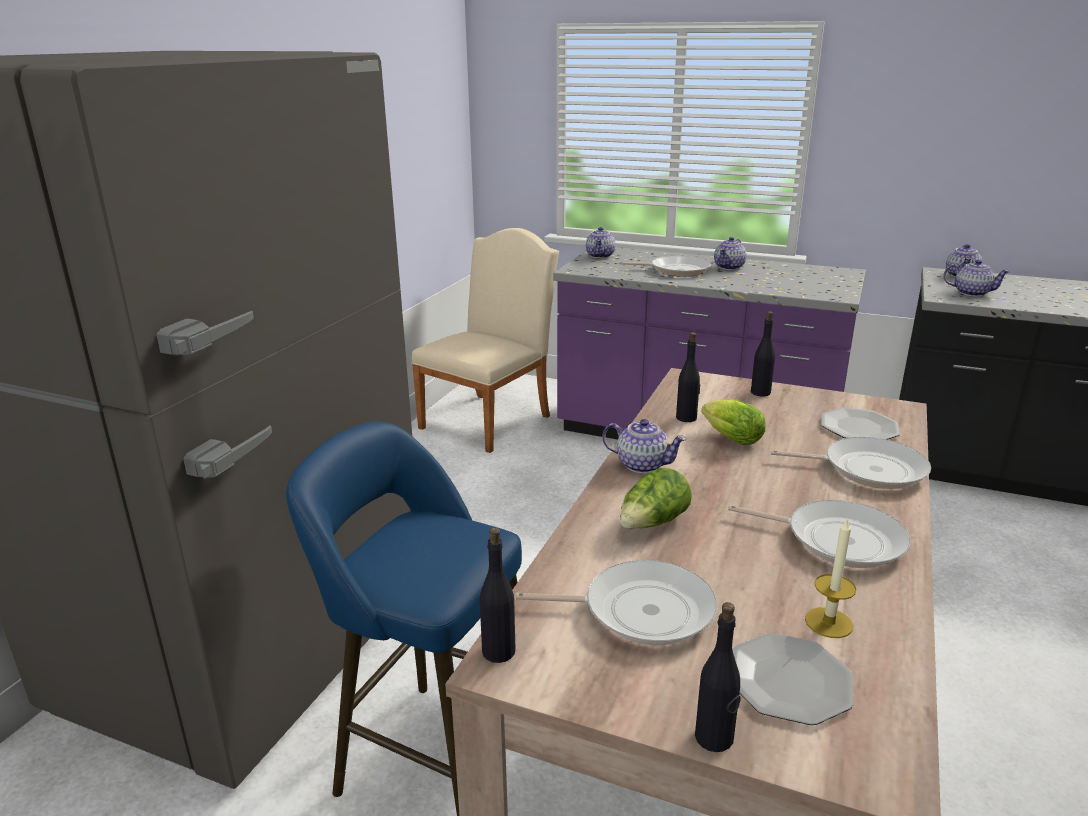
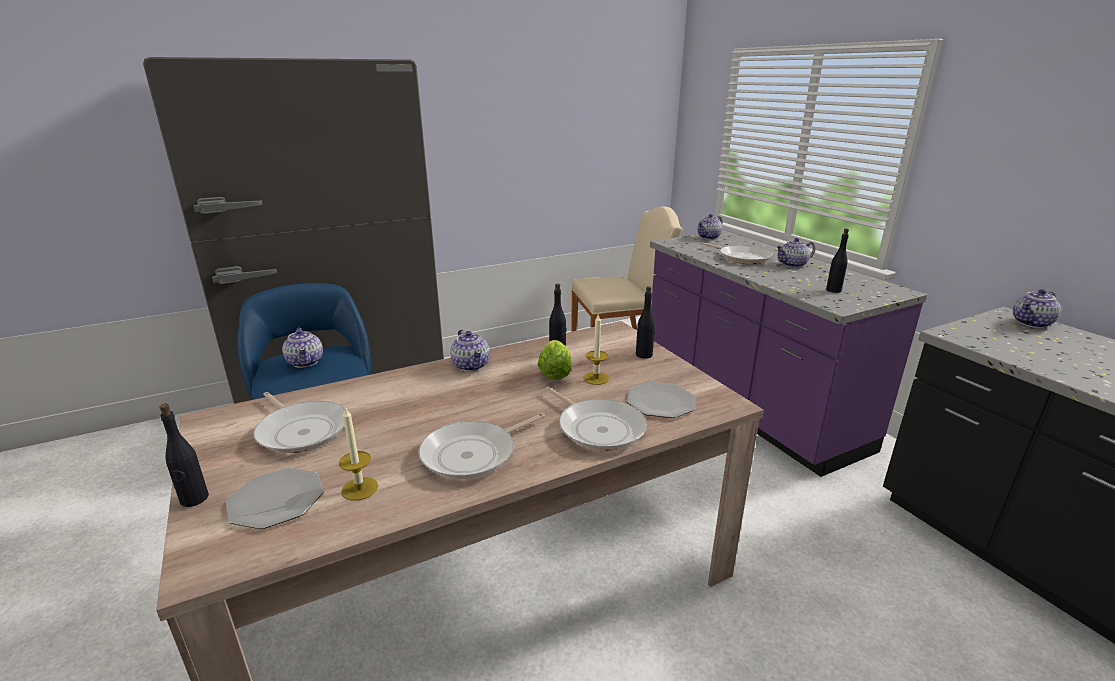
camera: 40 degrees right, 0 degrees up
(498, 651) = (220, 414): black bottle -> black bottle (833, 290)
(653, 523) = (404, 395): lettuce -> none
(772, 429) = (596, 378): none -> candle
(837, 540) = (473, 454): frying pan -> frying pan turned 75 degrees clockwise
(971, 293) = (999, 339): teapot -> teapot (306, 362)

